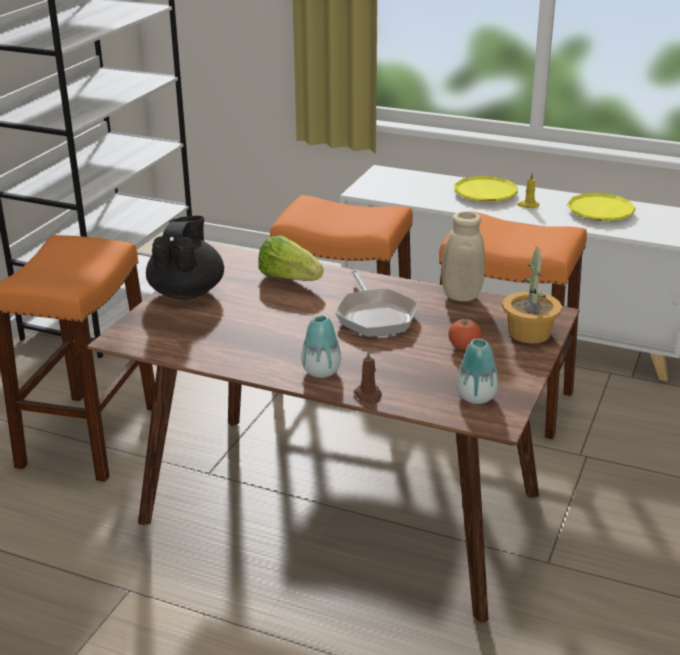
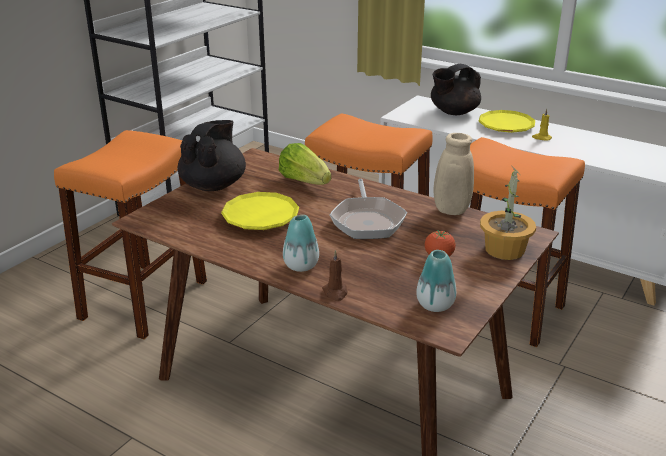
camera: 10 degrees right, 0 degrees up
(422, 182) = (453, 112): none -> black teapot
(600, 212) = (606, 148): yellow plate -> yellow plate (260, 216)

